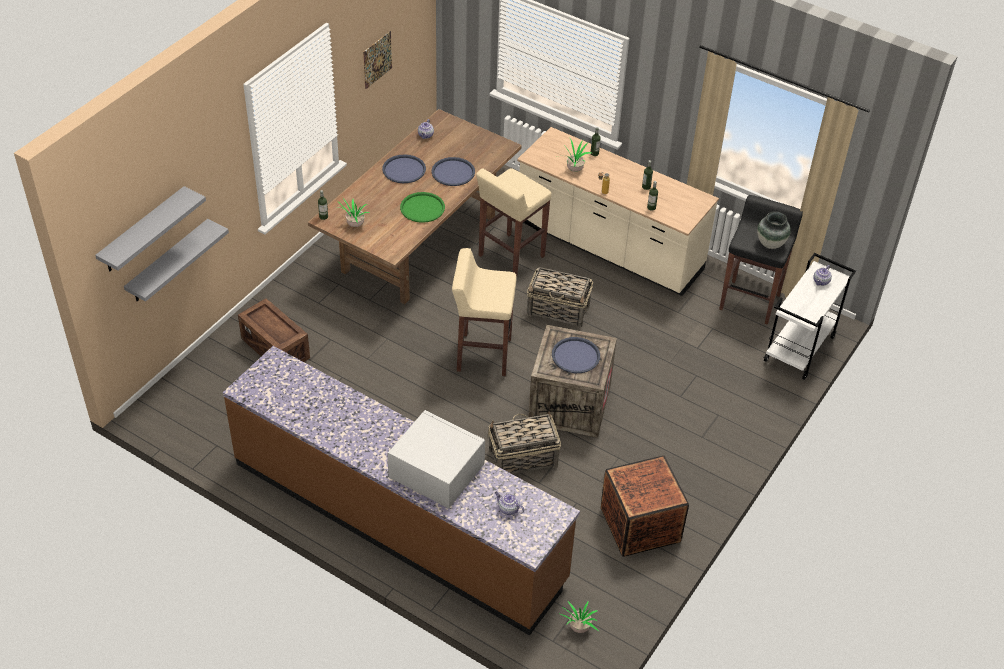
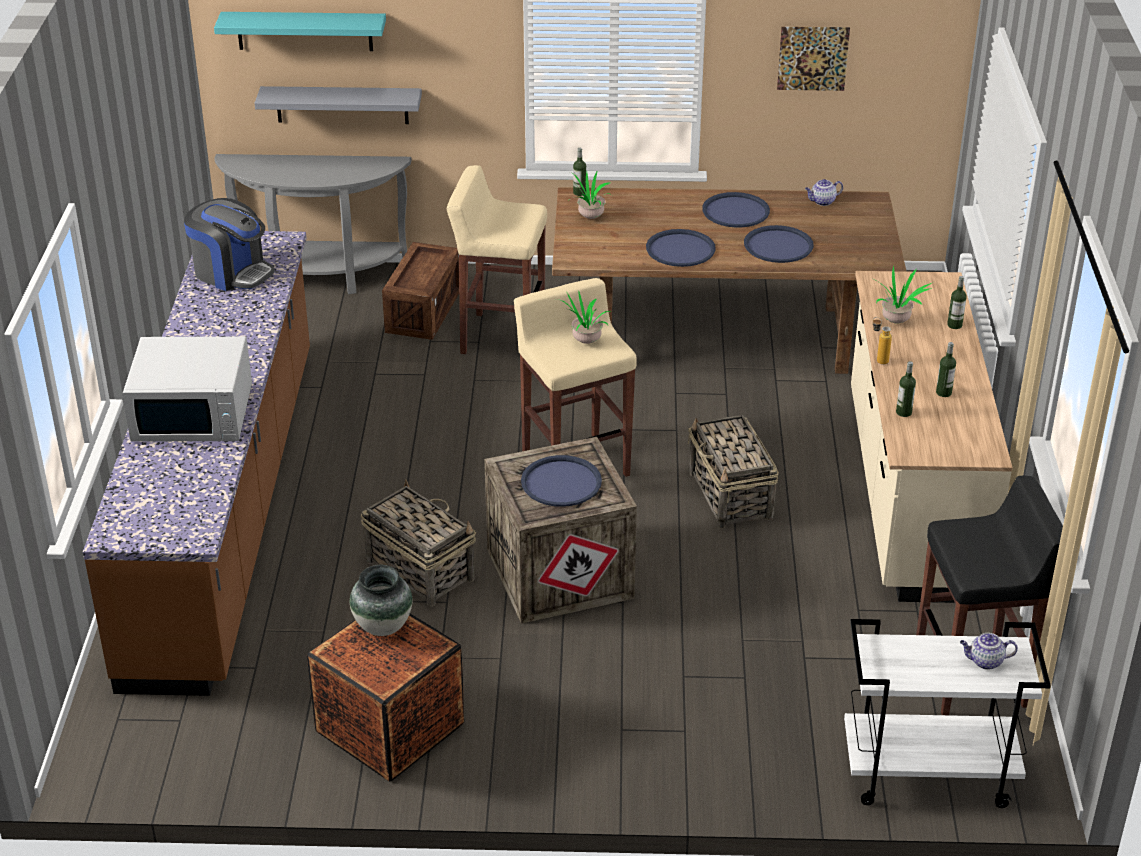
camera: 60 degrees right, 10 degrees down
(143, 230) = (304, 31): grey shelf -> turquoise shelf
(187, 378) = (319, 276): none -> grey console table
(290, 396) = (232, 272): none -> coffee machine
(422, 208) = (680, 249): green tray -> blue tray
(436, 471) = (194, 414): white microwave -> white microwave turned 90 degrees clockwise
(508, 509) = (171, 492): teapot -> none
(510, 256) = (786, 416): beige stool -> beige stool (501, 337)
(578, 629) = (154, 736): potted plant -> potted plant (584, 342)
(770, 244) = (983, 560): vase -> vase (382, 626)

